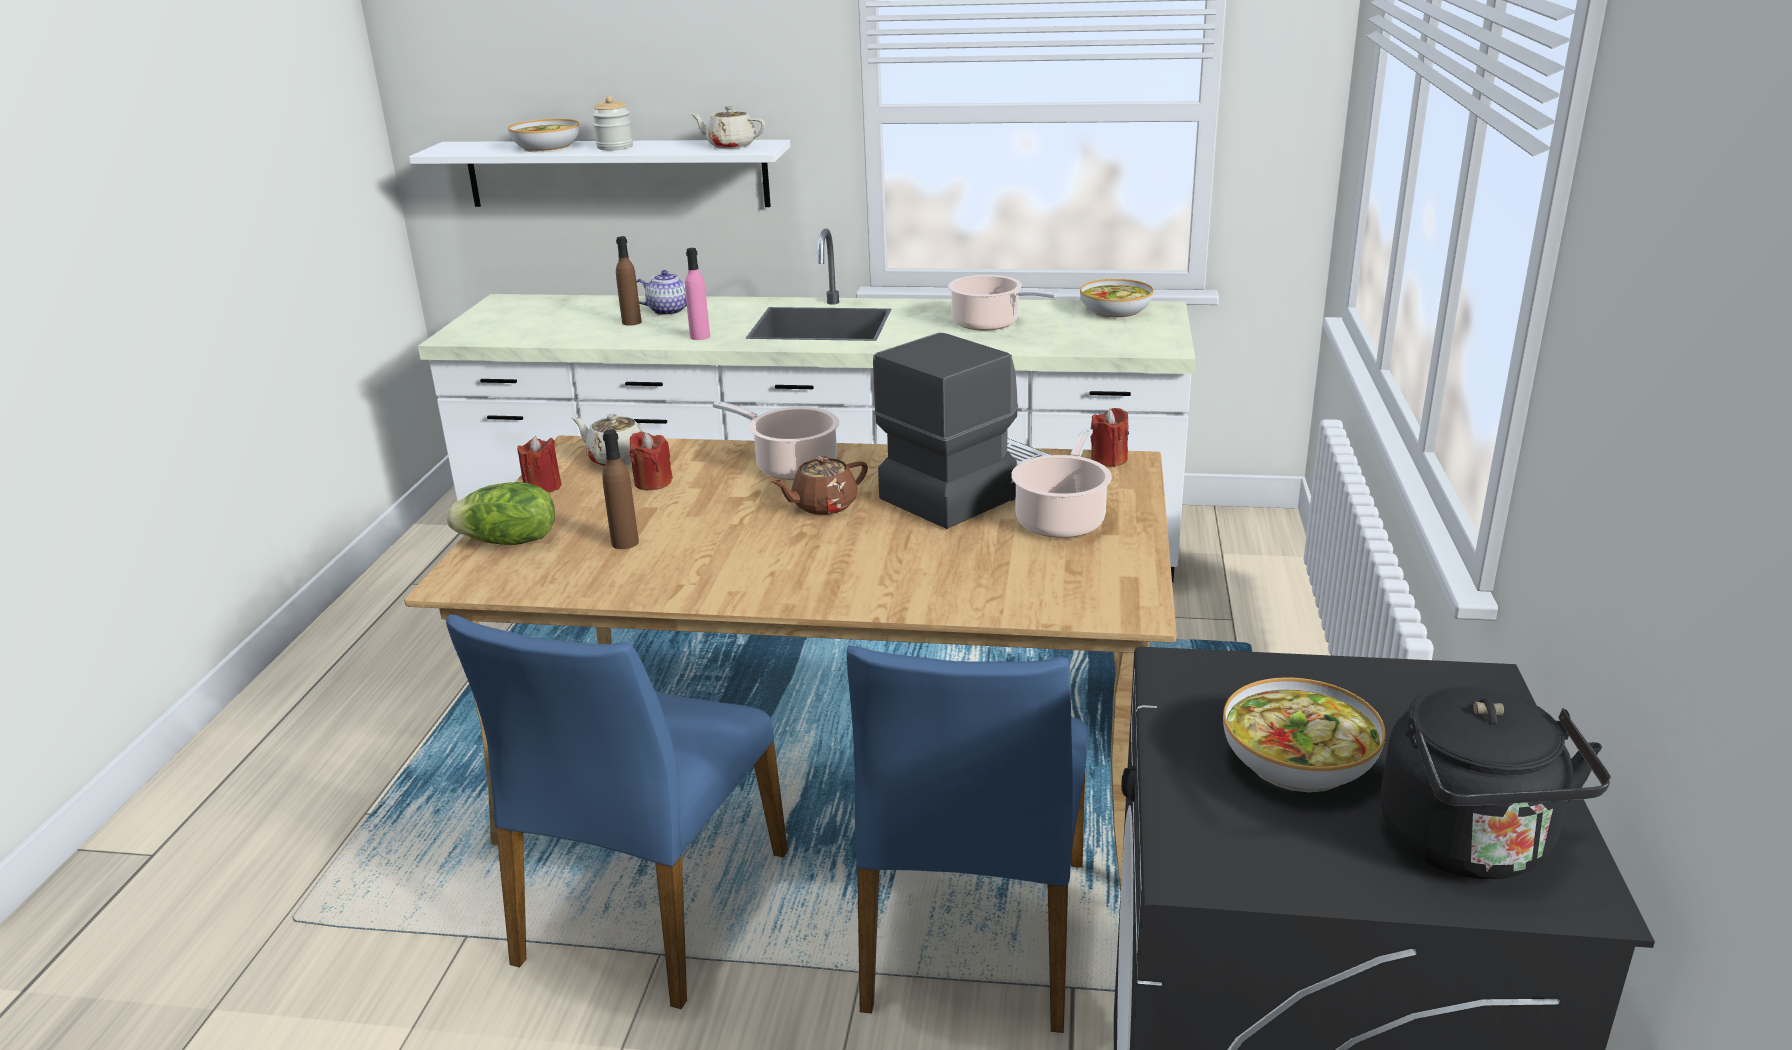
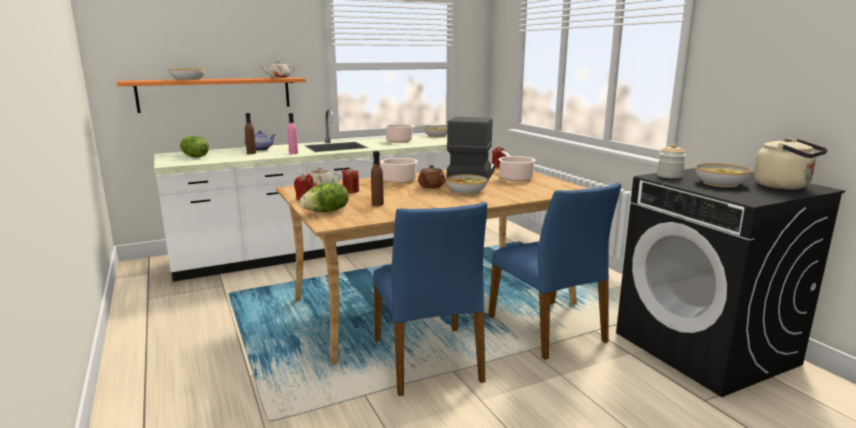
camera: 35 degrees left, 10 degrees down
(526, 318) = (194, 157): none -> lettuce
(615, 147) = (223, 79): jar -> jar (669, 176)
(616, 173) = (216, 94): white shelf -> orange shelf
(864, 543) = (466, 191): none -> bowl
(1471, 846) = (784, 186): black kettle -> beige kettle

